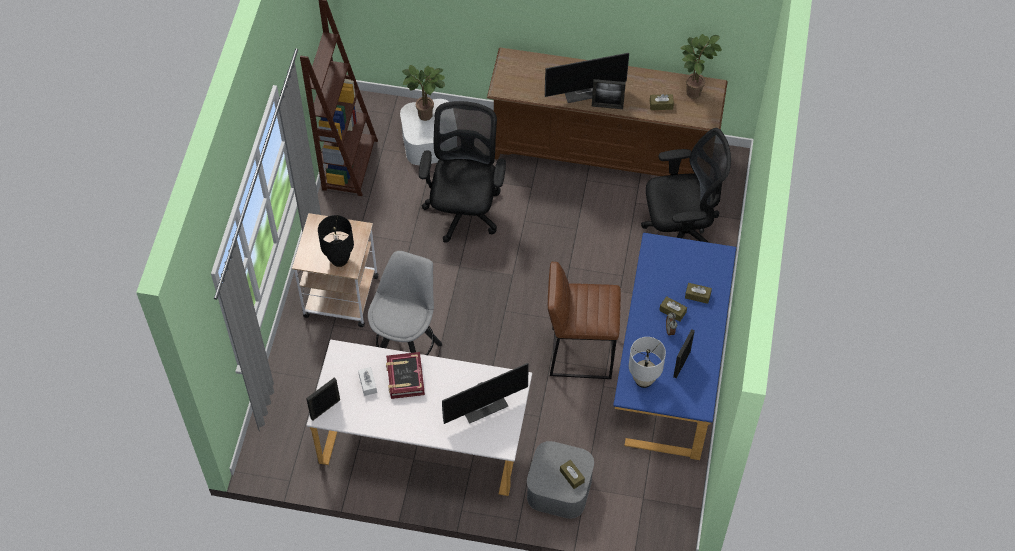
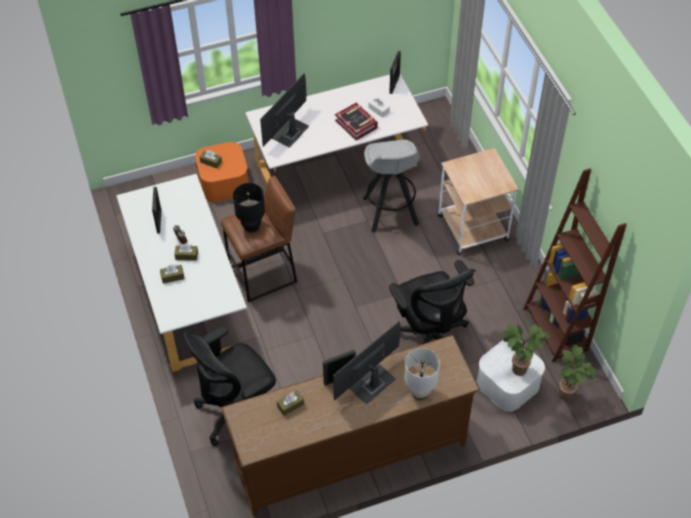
camera: 150 degrees right, 5 degrees down
(339, 259) = (465, 168): black table lamp -> black table lamp (251, 226)
(559, 488) = (223, 182): grey storage box -> orange storage box
(644, 380) = (182, 198): white table lamp -> white table lamp (419, 392)
(669, 368) = (188, 295): blue desk -> white desk
(693, 90) = (268, 437): potted plant -> potted plant (567, 397)

